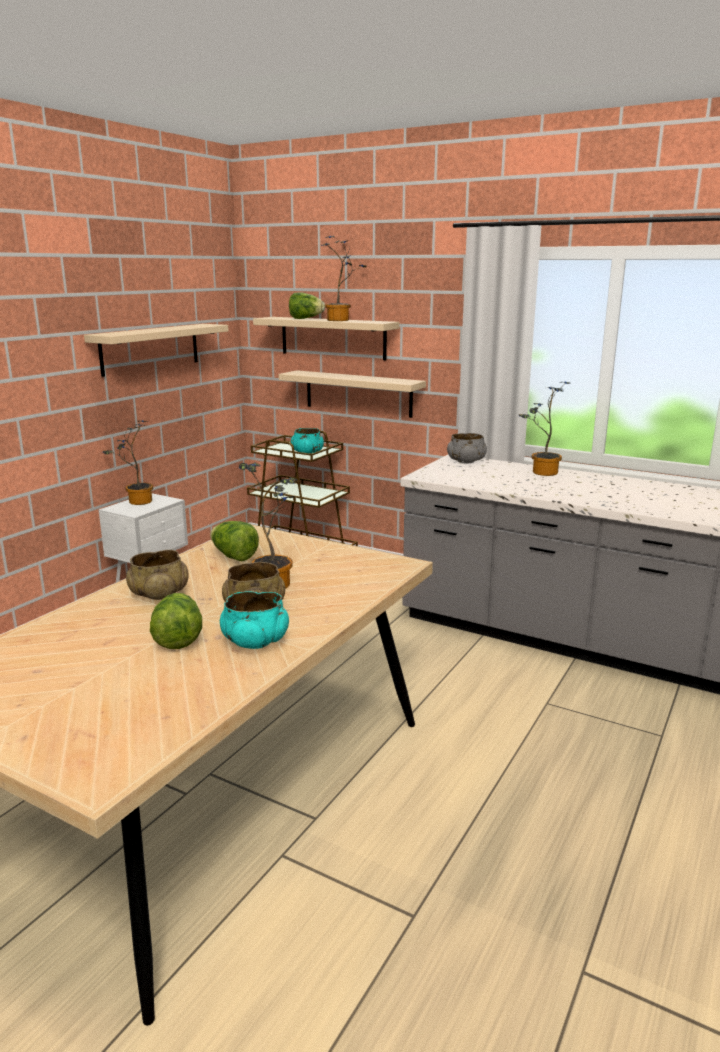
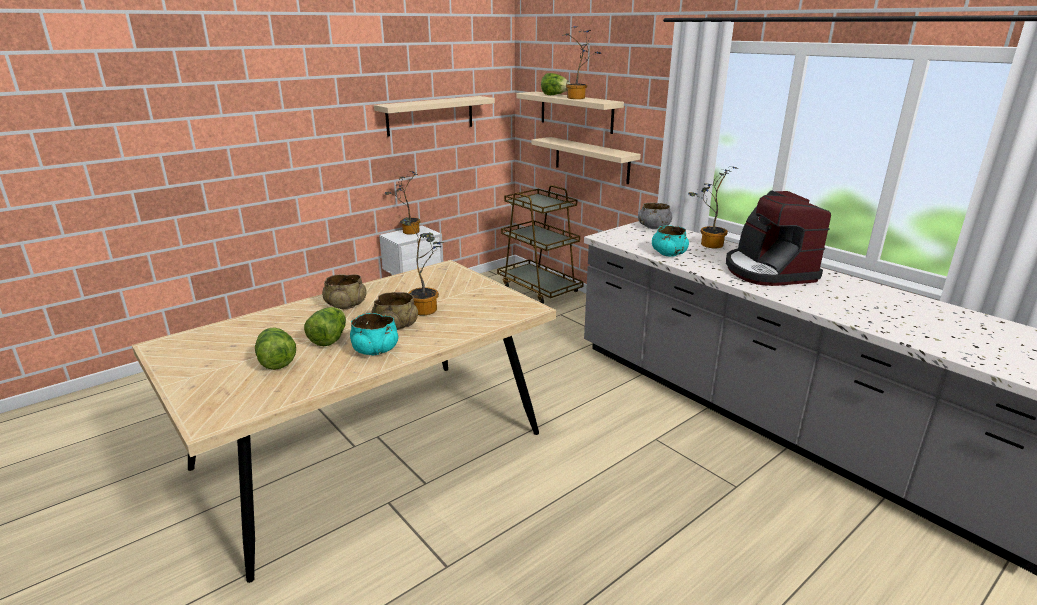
camera: 20 degrees right, 5 degrees up
(234, 556) = (417, 284): lettuce -> lettuce (276, 361)
(307, 452) = (546, 205): turquoise bowl -> turquoise bowl (669, 253)
(627, 491) = (768, 271): none -> coffee machine

